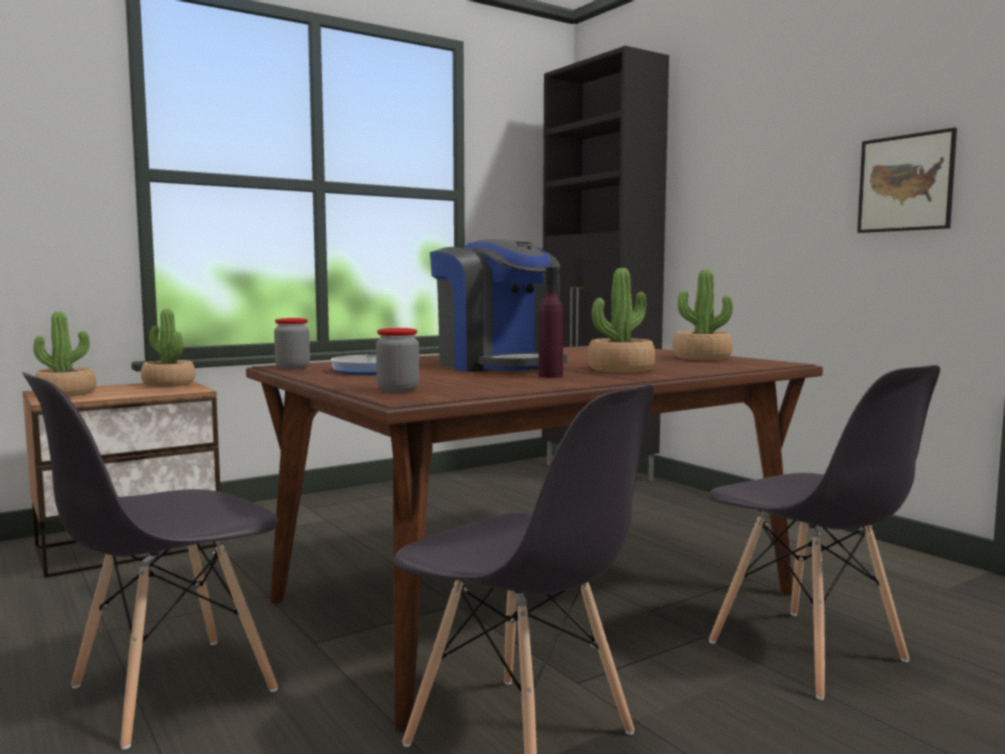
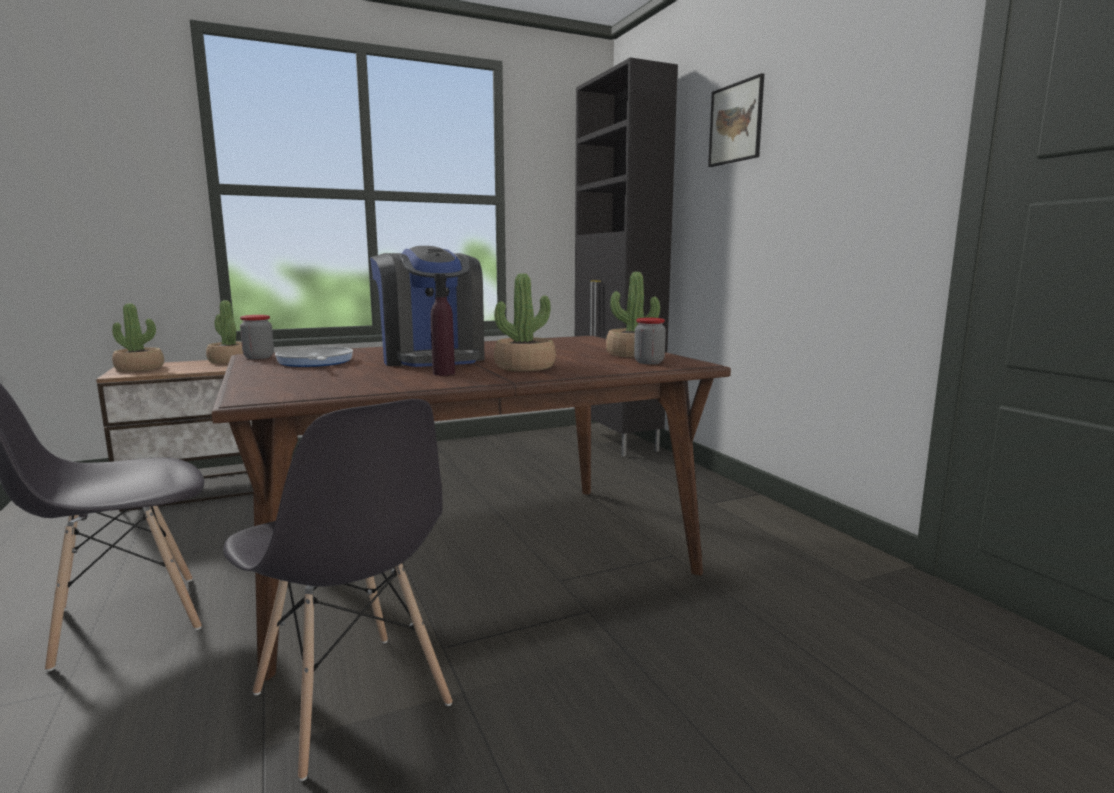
camera: 10 degrees right, 5 degrees up
(398, 390) = (274, 387): jar -> jar (649, 362)
(808, 652) = (671, 637): grey chair -> none
(905, 183) = (861, 184): picture -> picture (736, 123)

